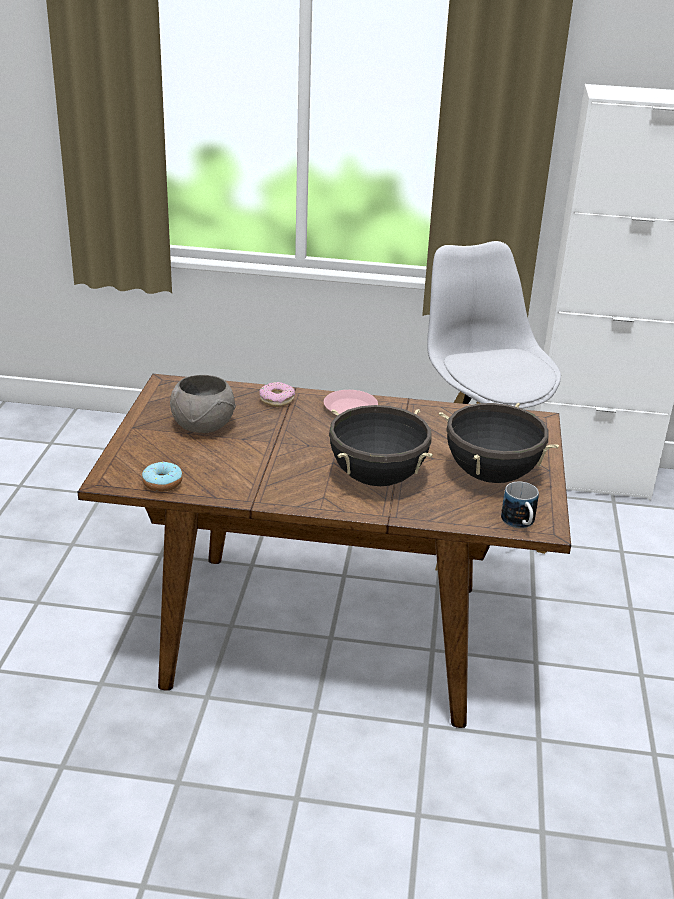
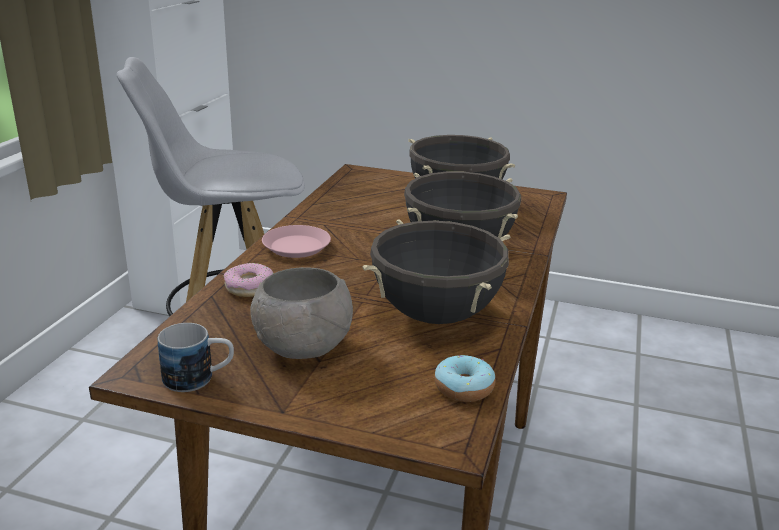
camera: 80 degrees left, 5 degrees down
(257, 471) = (436, 315): none -> black cooking pot
(520, 524) = (539, 203): mug -> mug (199, 379)

